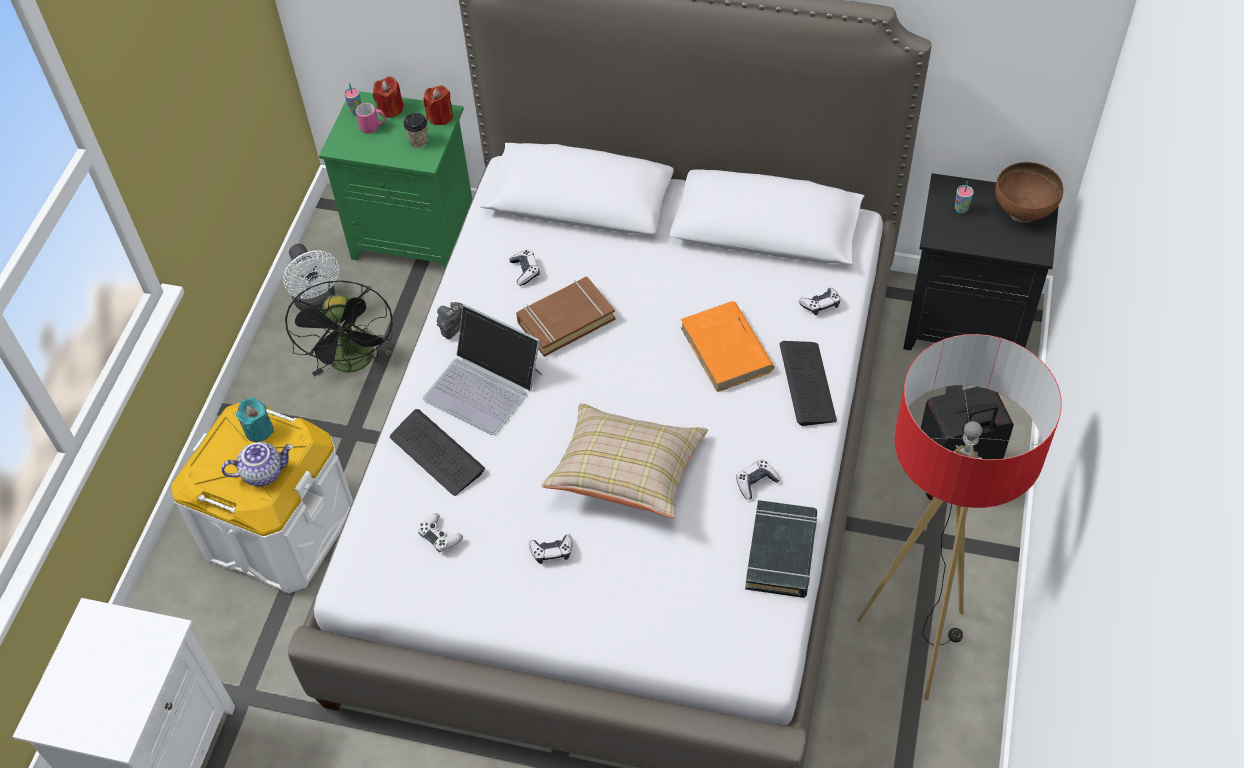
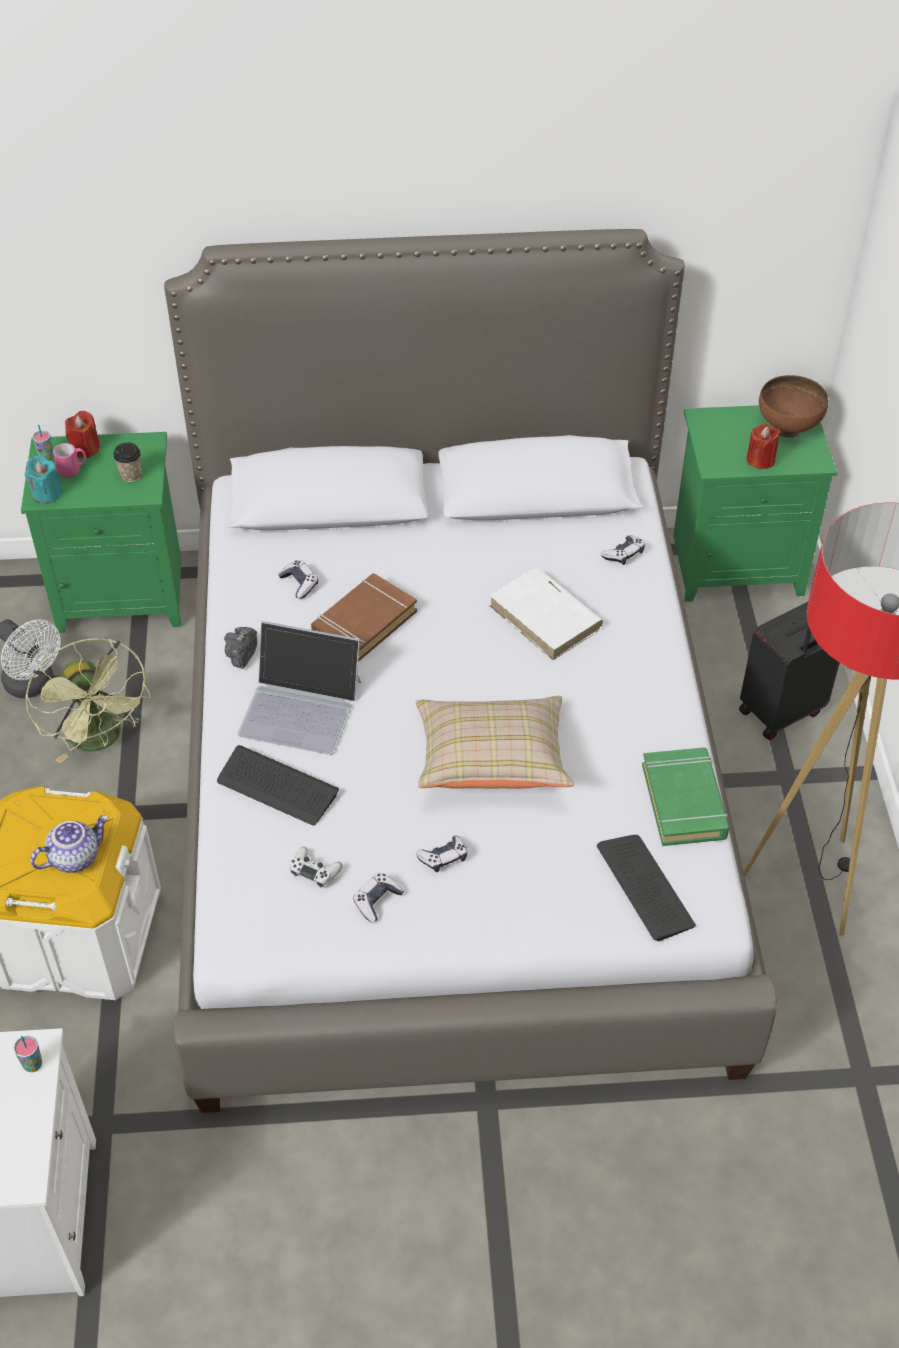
camera: 20 degrees left, 5 degrees down
(259, 430) = (52, 814): turquoise candle -> turquoise candle (46, 494)
(354, 363) = (101, 740): black fan -> green fan
(440, 116) = (145, 446): red candle -> red candle (760, 460)
(727, 350) = (546, 617): orange book -> white book
(756, 482) = (629, 739): game controller -> game controller (377, 901)
(781, 553) = (684, 801): black book -> green book
(807, 384) = (642, 632): keyboard -> keyboard (645, 887)
(961, 209) = (727, 436): cup -> cup (33, 1065)
(967, 323) = (738, 564): black nightstand -> green nightstand

